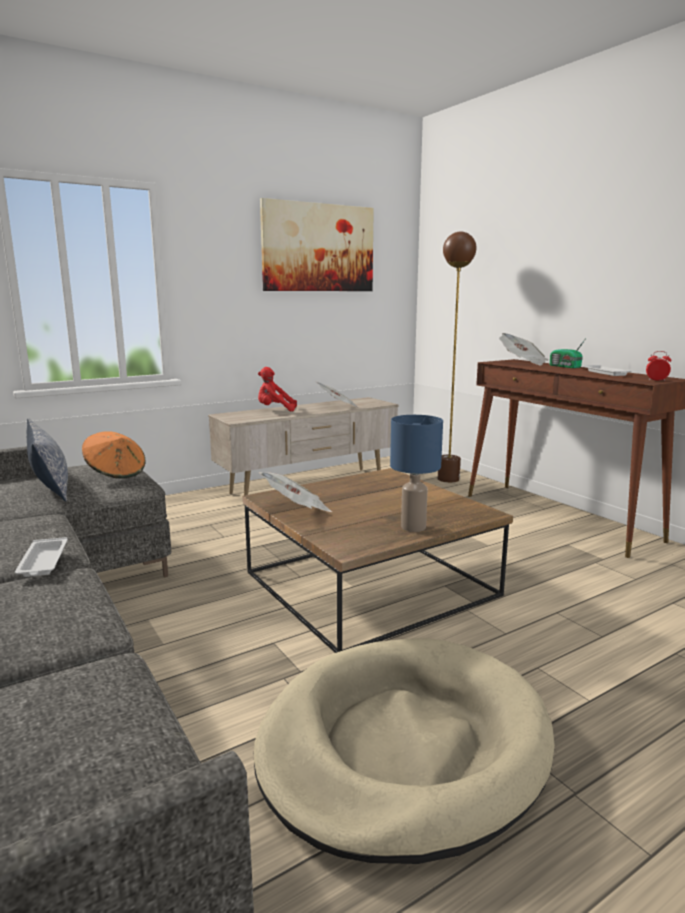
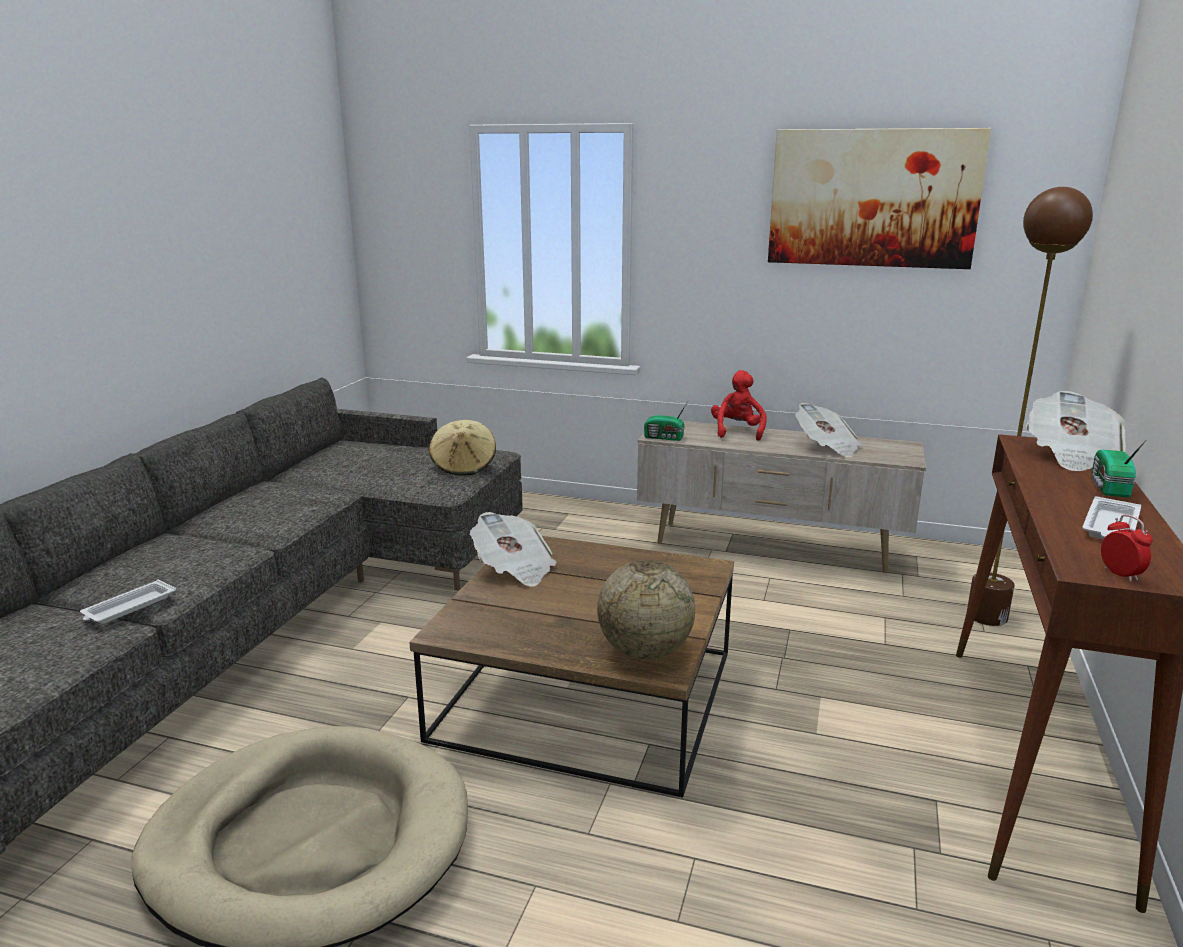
camera: 50 degrees right, 5 degrees up
(43, 562) = (248, 534): white tray -> white tray (128, 607)
(50, 484) = (404, 461): pillow -> none
(116, 473) = (464, 466): orange hat -> beige hat
(244, 420) = (664, 438): none -> radio
(275, 410) = (737, 432): red plush toy -> red plush toy turned 45 degrees clockwise
(413, 526) = (553, 642): blue table lamp -> none
(459, 511) = (644, 651): none -> globe

